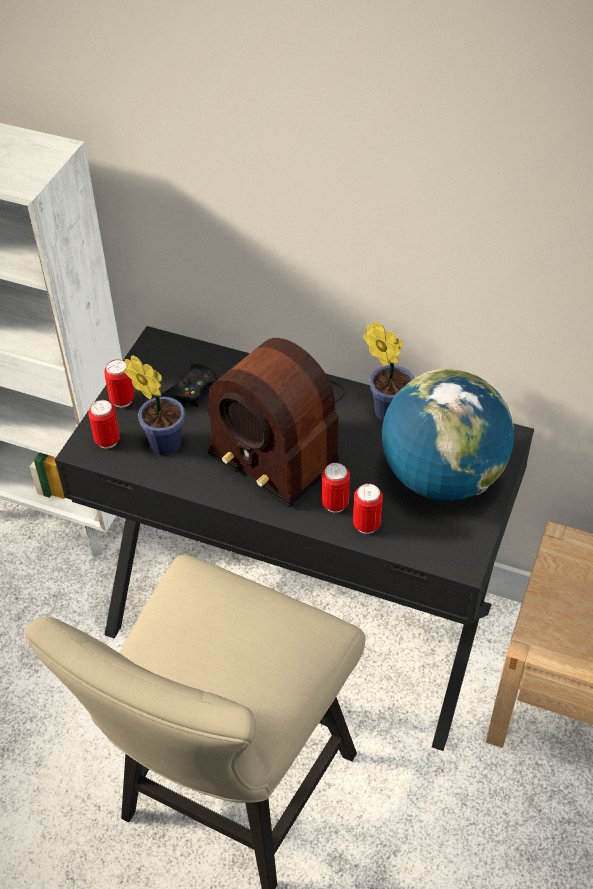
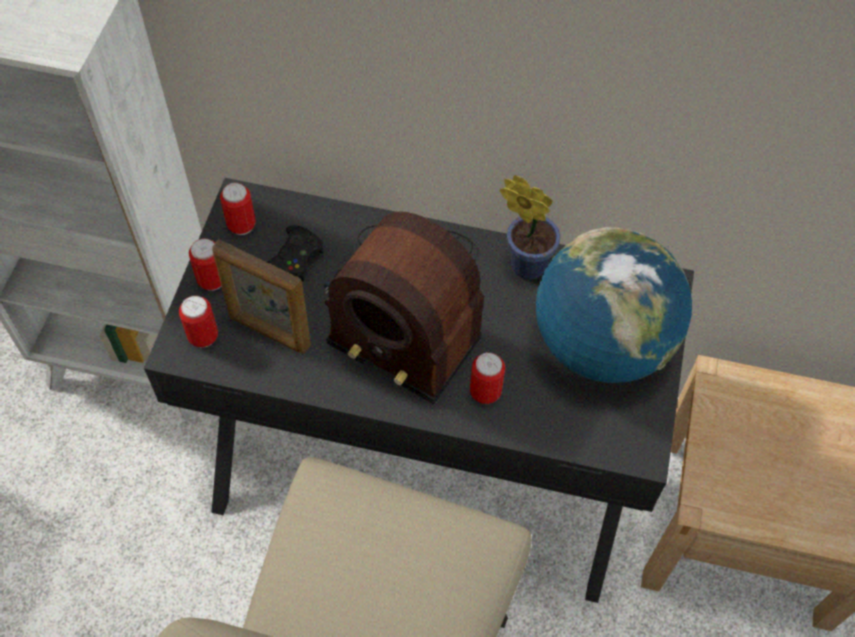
camera: 10 degrees left, 10 degrees up
(162, 442) = (269, 332): potted plant -> picture frame
(366, 525) = (525, 416): can -> can (241, 225)

